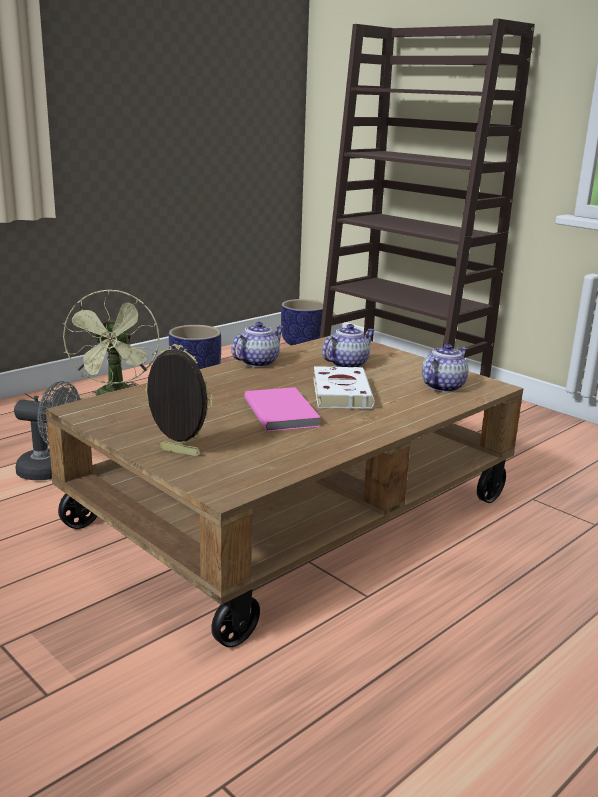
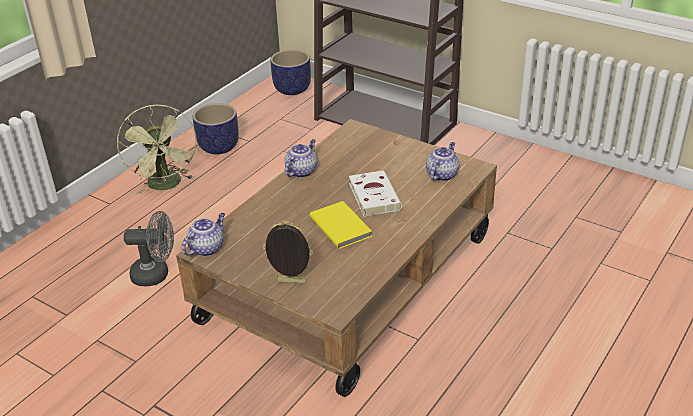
camera: 10 degrees left, 15 degrees up
(282, 412) = (341, 226): pink book -> yellow book
(347, 364) = (367, 160): teapot -> teapot (207, 248)

